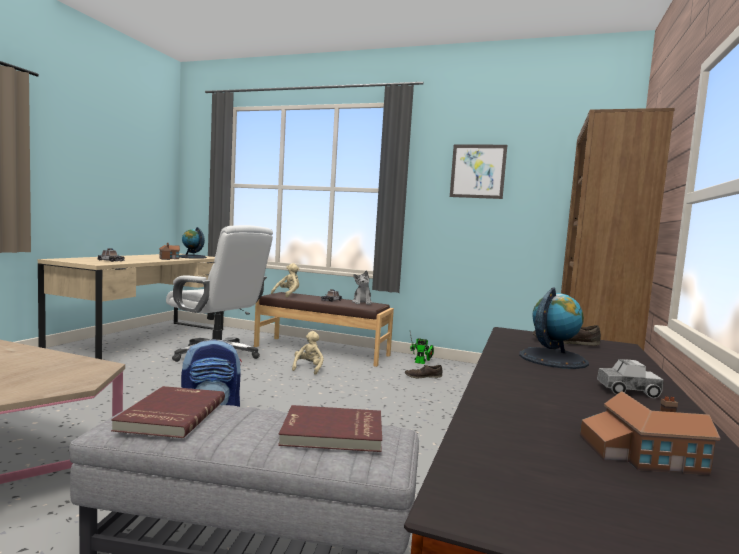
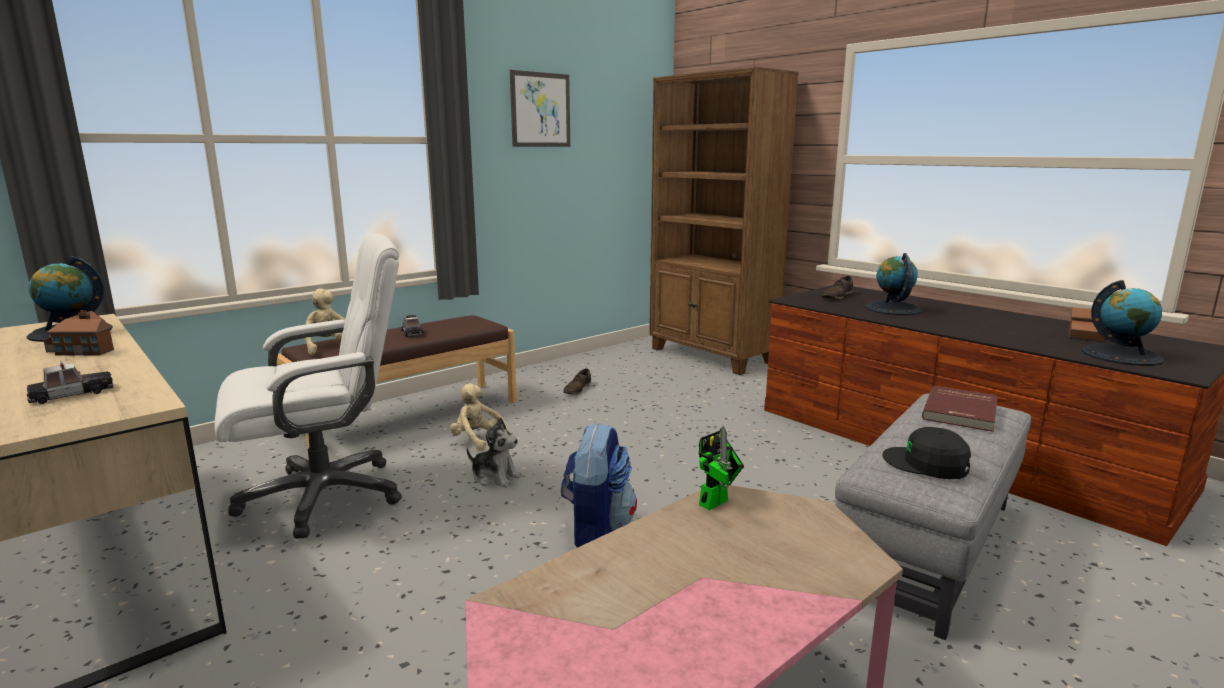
camera: 60 degrees left, 10 degrees up
(170, 415) = (926, 463): red book -> black cap
(362, 302) = (450, 323): plush toy -> plush toy (495, 477)
(421, 363) = (530, 378): toy robot -> toy robot (716, 501)
(523, 464) = (1121, 355): none -> globe
(627, 391) = (973, 313): toy truck -> none

